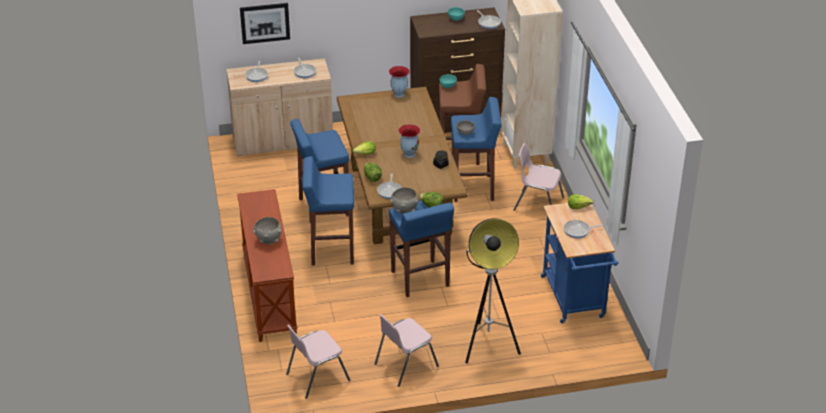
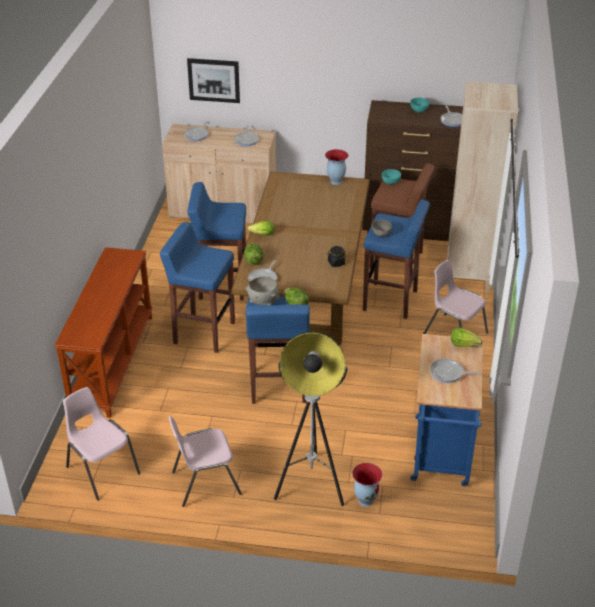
camera: 20 degrees right, 0 degrees up
(268, 240) = (101, 303): grey bowl -> none
(316, 377) = (102, 470): pink chair -> pink chair turned 60 degrees clockwise
(409, 154) = (309, 244): vase -> vase (365, 500)

